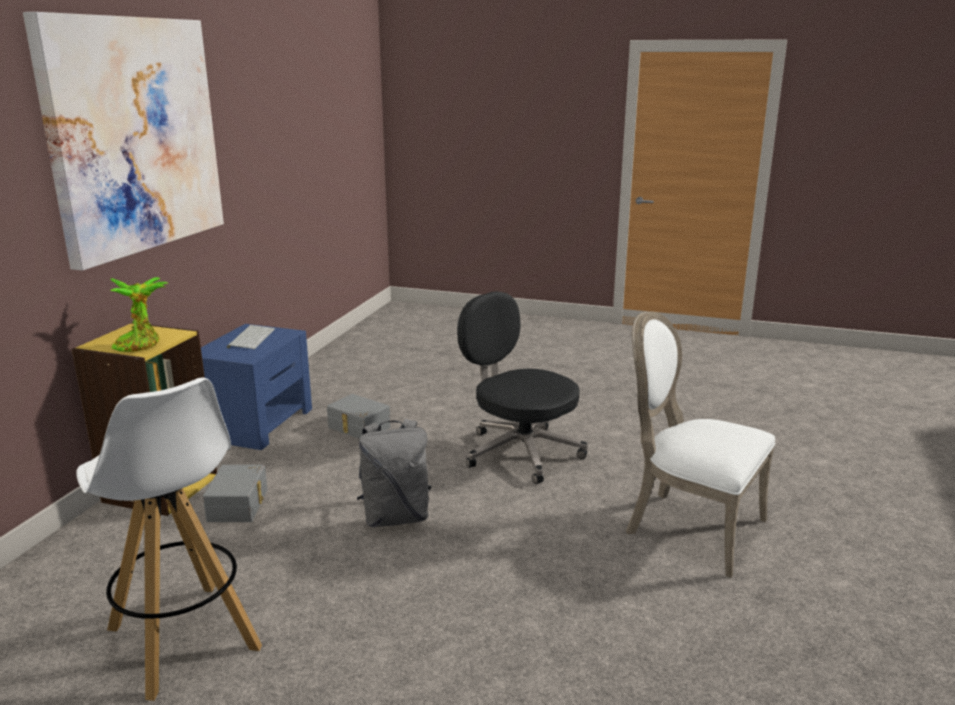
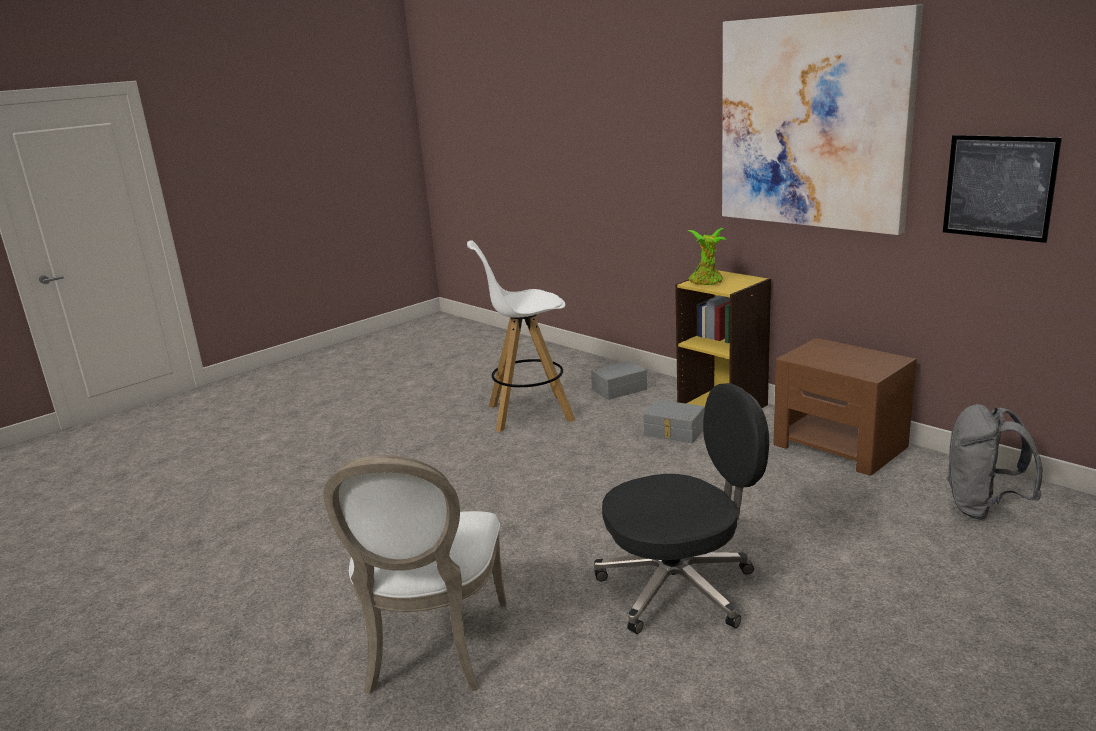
camera: 120 degrees right, 0 degrees up
(250, 168) = (999, 187): none -> picture
(251, 338) = (859, 359): keyboard -> none
(257, 423) = (840, 446): blue nightstand -> brown nightstand
(358, 428) = (803, 496): grey storage box -> grey storage box (618, 389)
(396, 517) = (601, 490): grey backpack -> grey backpack (983, 508)
(689, 527) = (431, 650): white chair -> white chair turned 120 degrees clockwise

